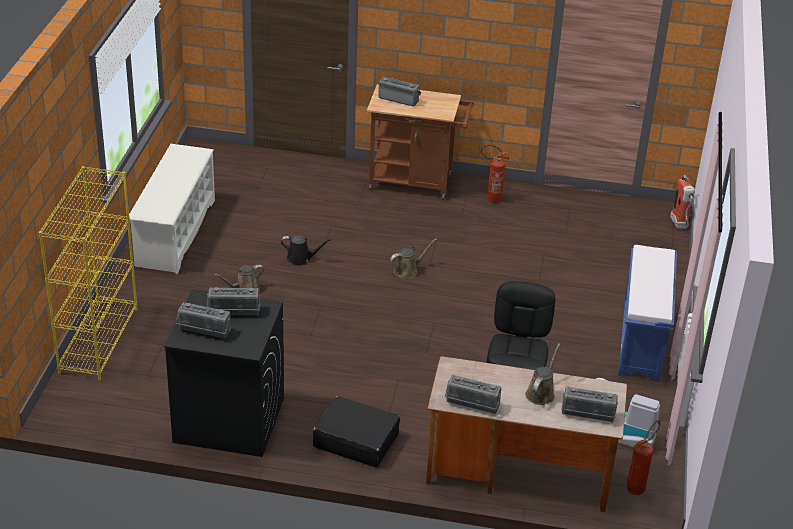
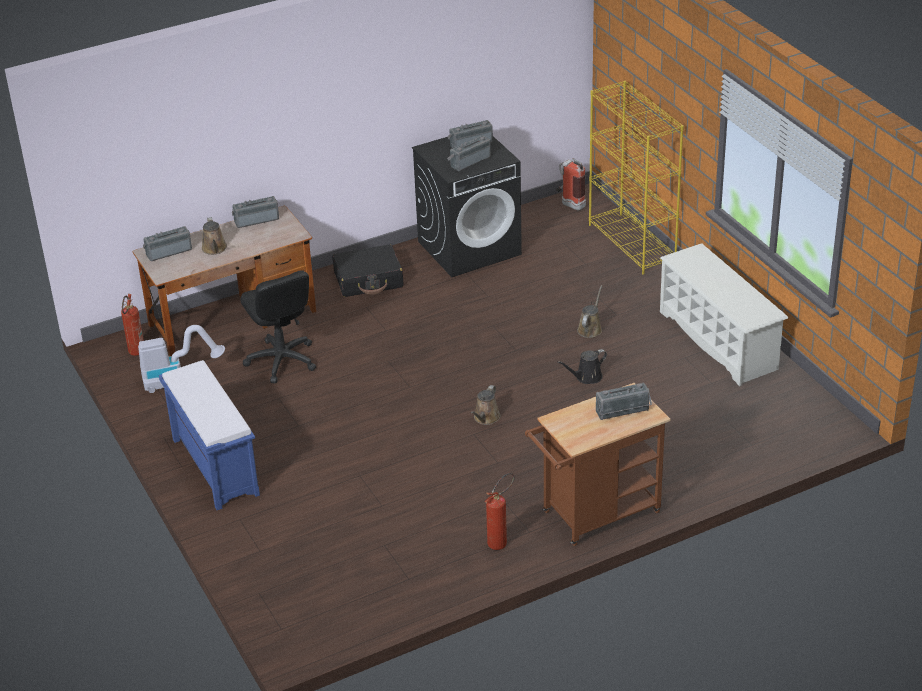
camera: 145 degrees right, 0 degrees up
(680, 226) = (270, 628): fire extinguisher -> fire extinguisher (569, 204)

